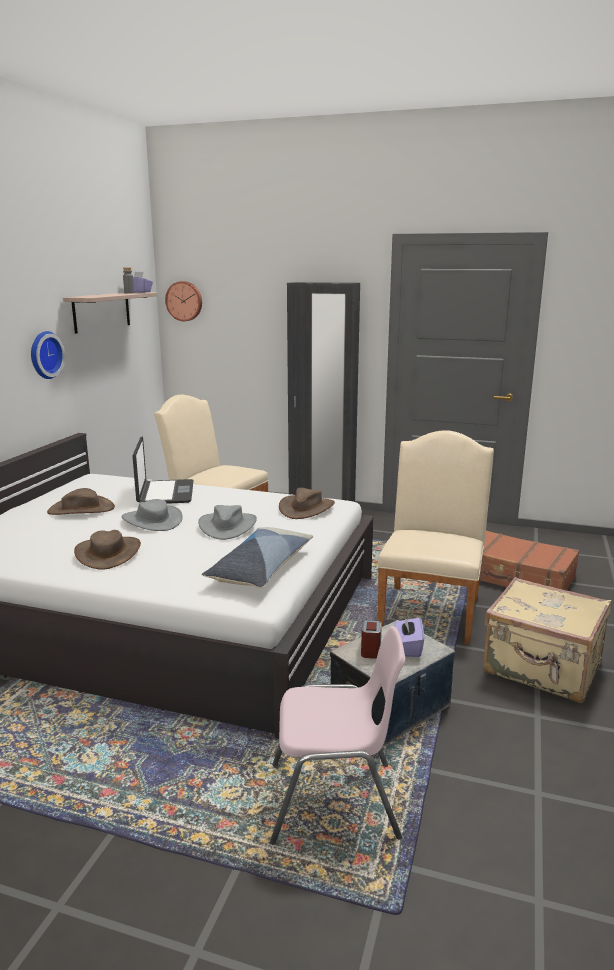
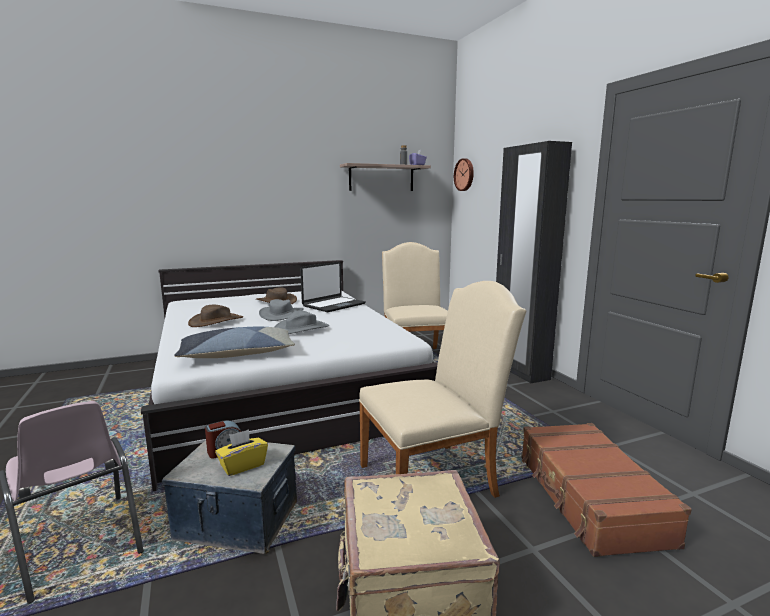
camera: 50 degrees right, 5 degrees down
(44, 355) = (315, 201): wall clock -> none
(306, 508) = (375, 335): brown hat -> none
(407, 648) = (242, 465): purple tissue box -> yellow tissue box

